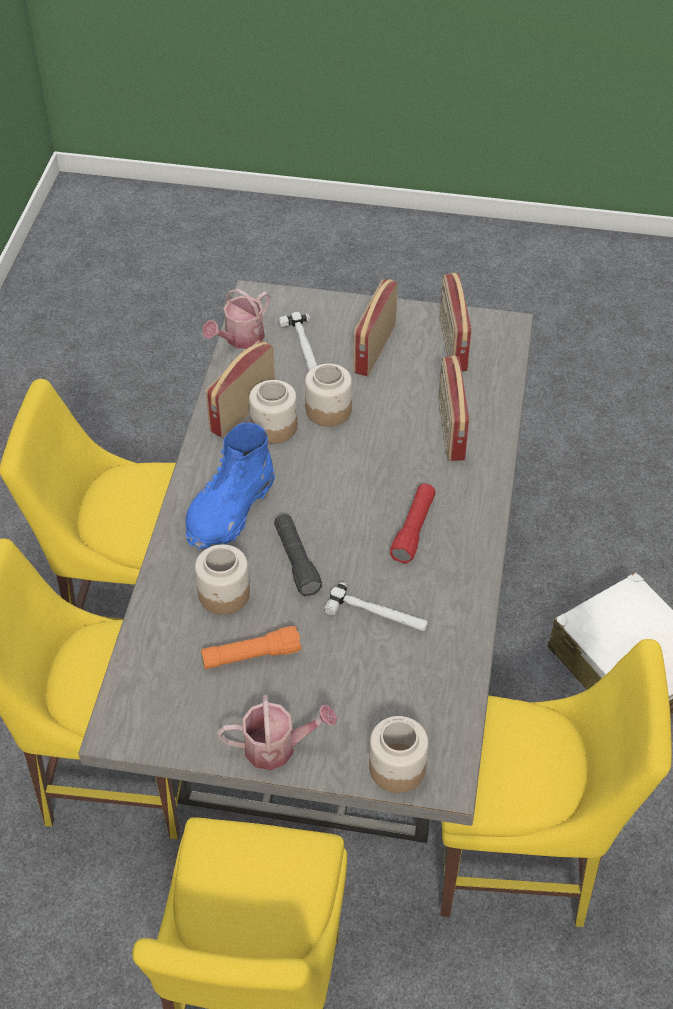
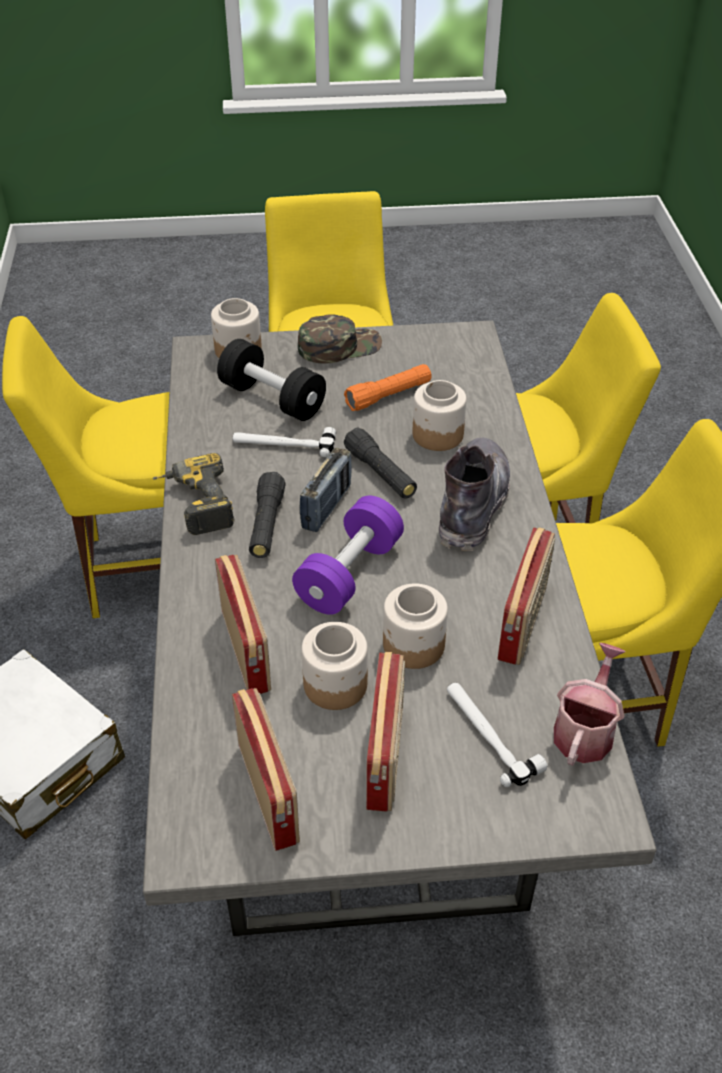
camera: 165 degrees right, 5 degrees down
(230, 511) = (472, 505): blue boot -> grey boot
(274, 426) = (471, 609): jar -> jar (334, 685)
(277, 747) = (339, 346): watering can -> green cap
(356, 536) = (326, 507): none -> radio
(357, 472) = (349, 573): none -> purple dumbbell
(374, 679) = (272, 399): none -> black dumbbell
(413, 529) = (266, 524): red flashlight -> black flashlight
(474, 563) = (194, 504): none -> power drill

